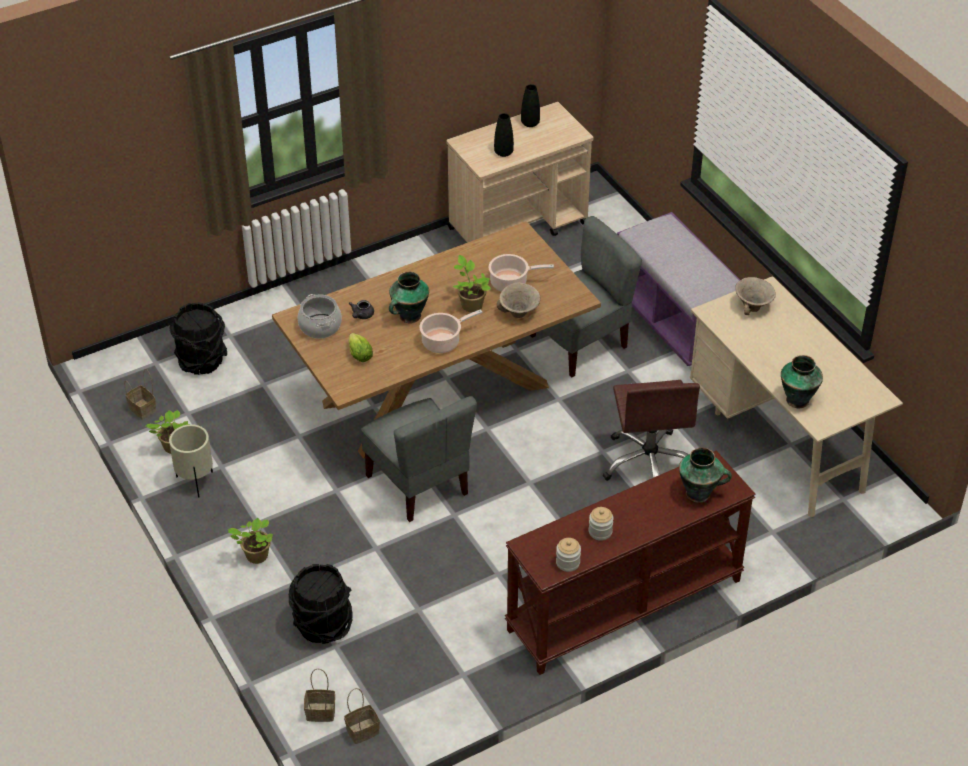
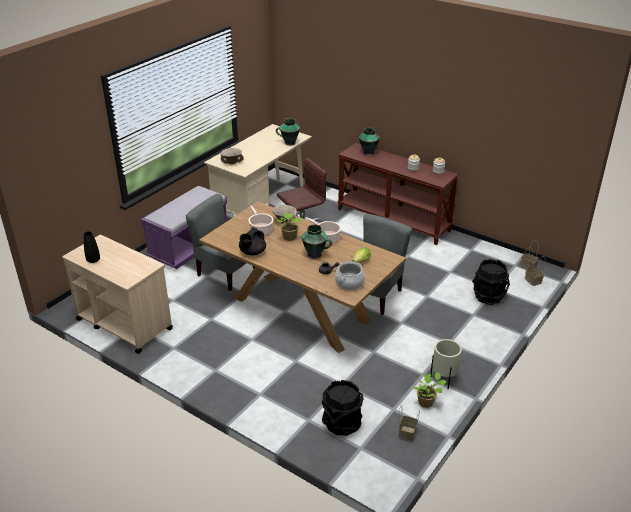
camera: 115 degrees left, 10 degrees down
(255, 556) = (471, 334): potted plant -> none
(457, 260) = (252, 252): none -> black teapot
(503, 152) = (132, 262): black vase -> none

